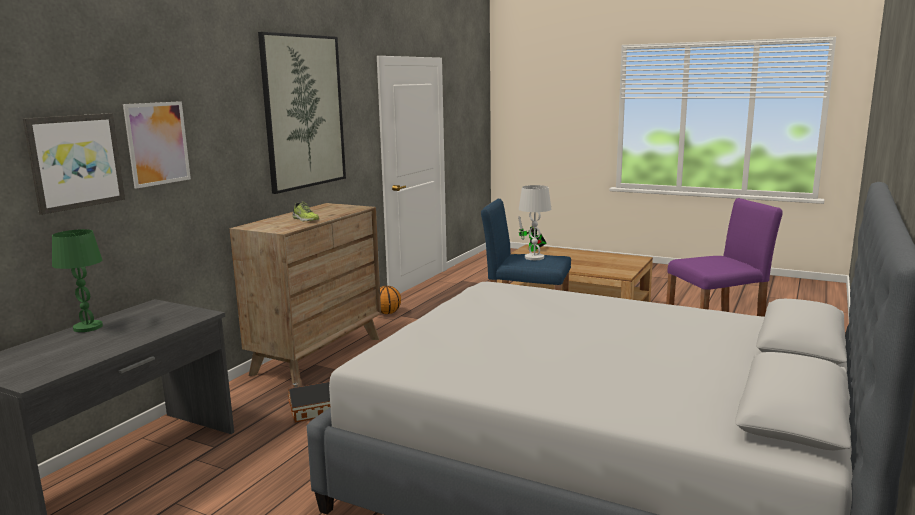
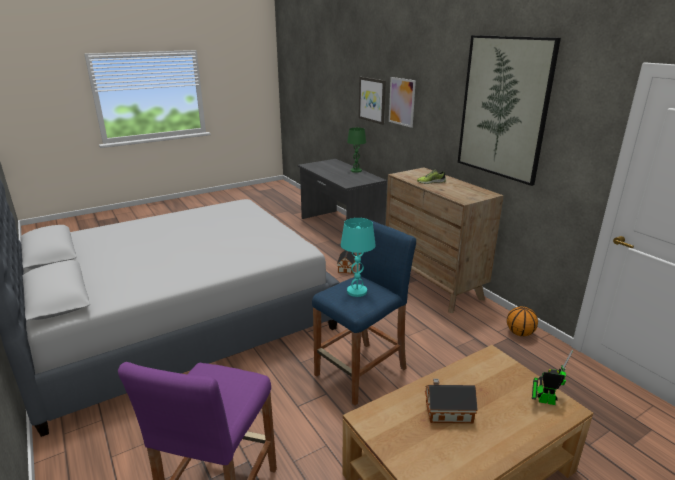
camera: 120 degrees right, 10 degrees up
(534, 257) = (357, 291): white table lamp -> turquoise table lamp
(581, 262) = (446, 412): none -> toy house

